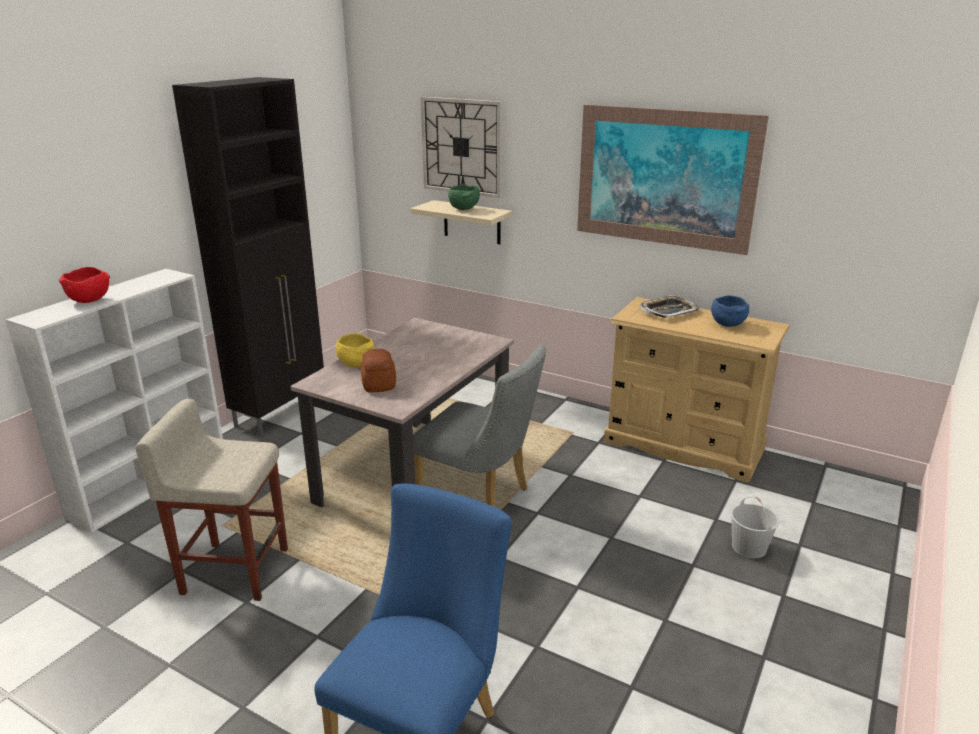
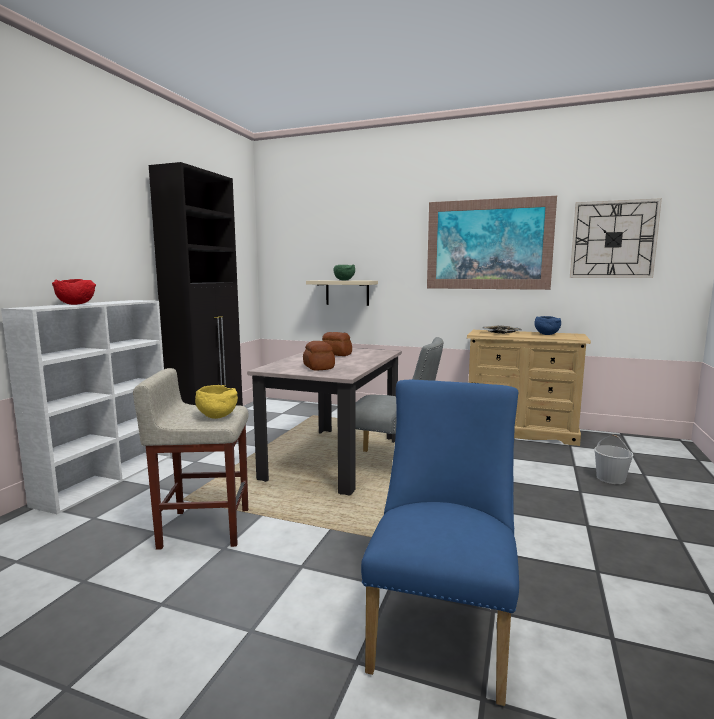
camera: 10 degrees left, 15 degrees down
(355, 364) = (292, 362): yellow bowl -> yellow bowl (216, 417)
(420, 346) = (336, 354): none -> bread
(462, 146) = (340, 240): wall clock -> wall clock (613, 239)

